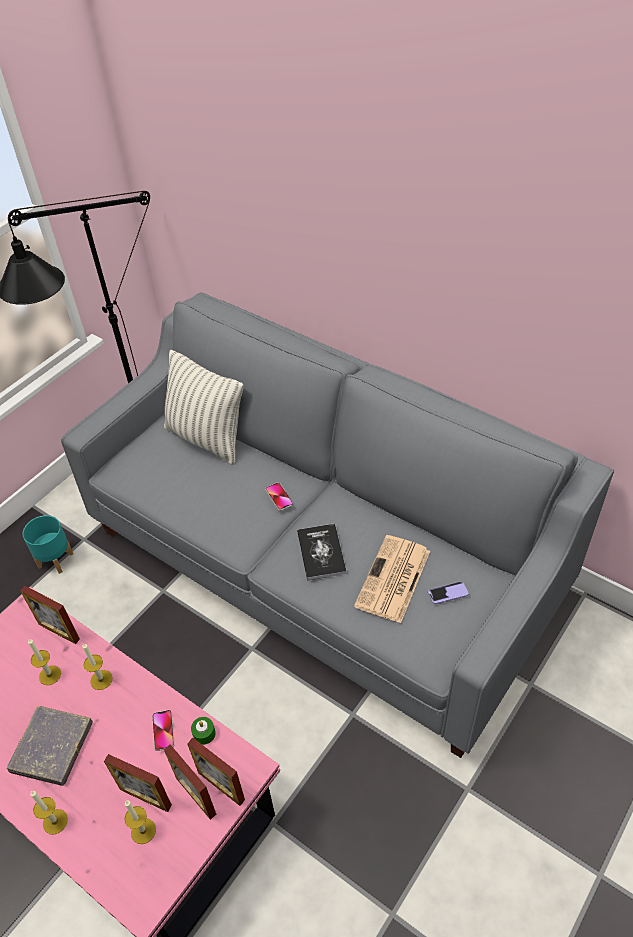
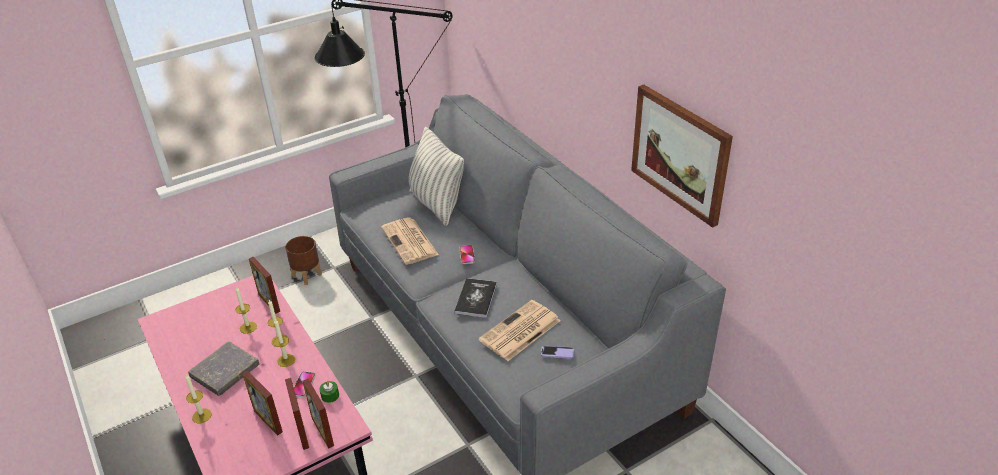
camera: 20 degrees right, 10 degrees down
(56, 560) = (307, 276): turquoise planter -> brown planter
(143, 831) = (255, 441): candle -> candle (286, 360)
(203, 499) = (410, 242): none -> newspaper
(541, 331) = (680, 153): none -> picture

